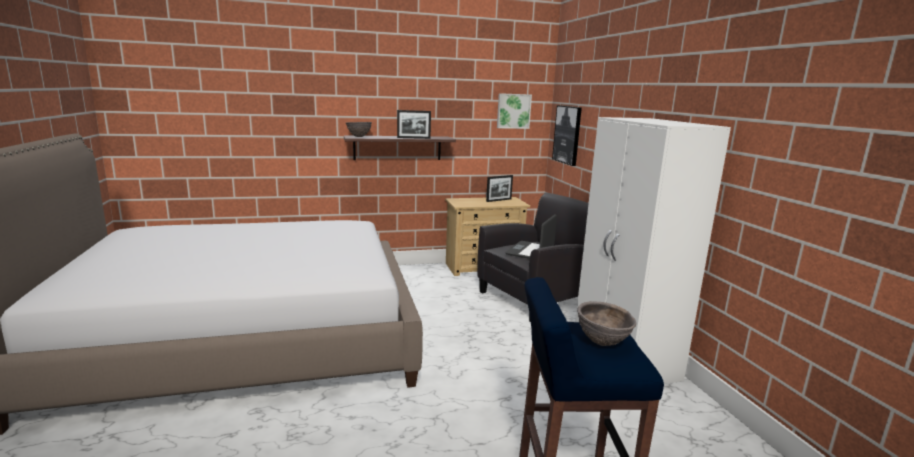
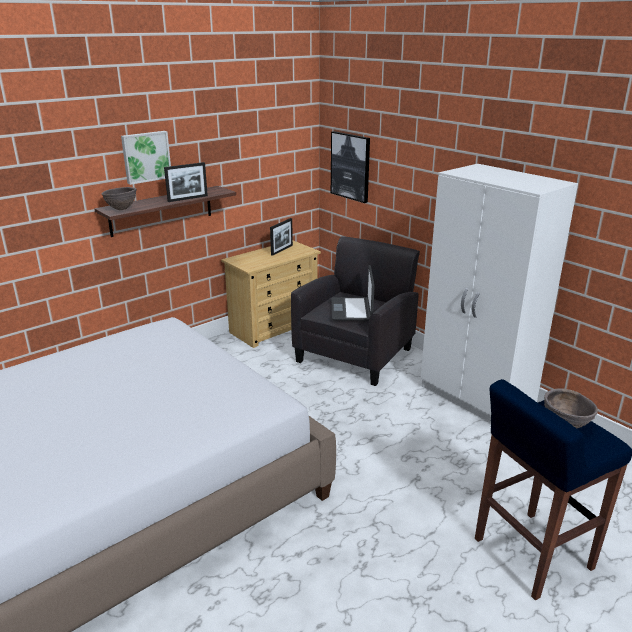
camera: 25 degrees left, 10 degrees up
(513, 111) = (282, 142): picture -> picture (146, 157)

